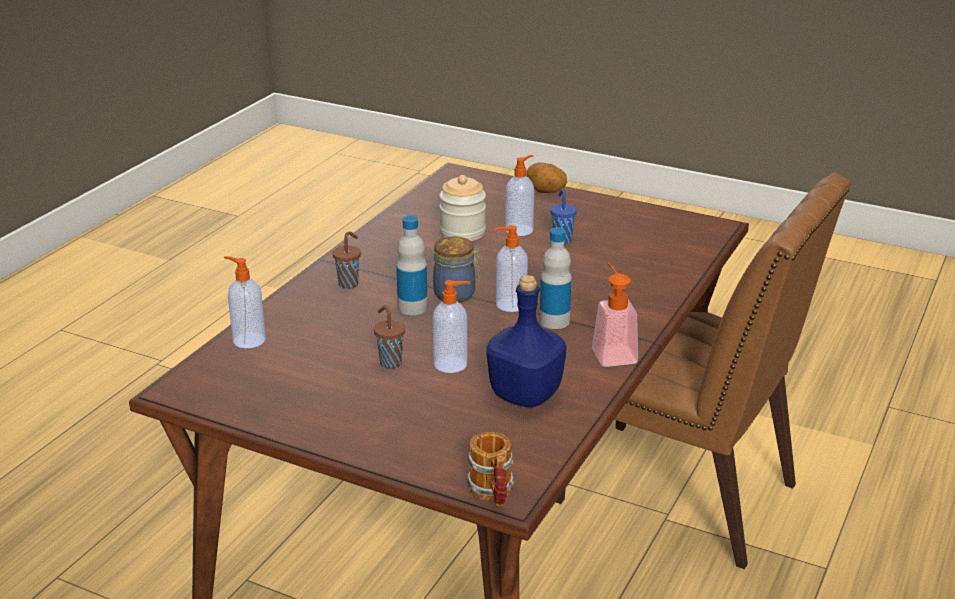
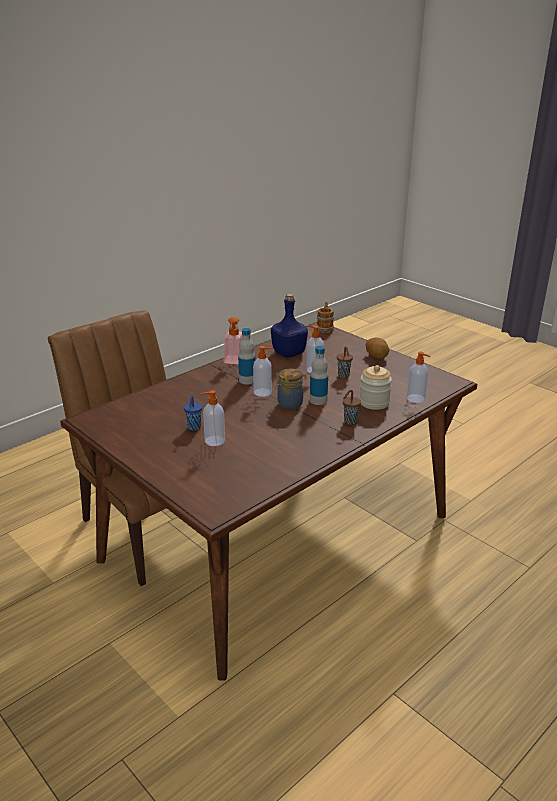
camera: 160 degrees left, 0 degrees up
(462, 232) = (254, 446): jar -> jar (374, 402)
(545, 192) = (163, 473): potato -> potato (377, 356)

